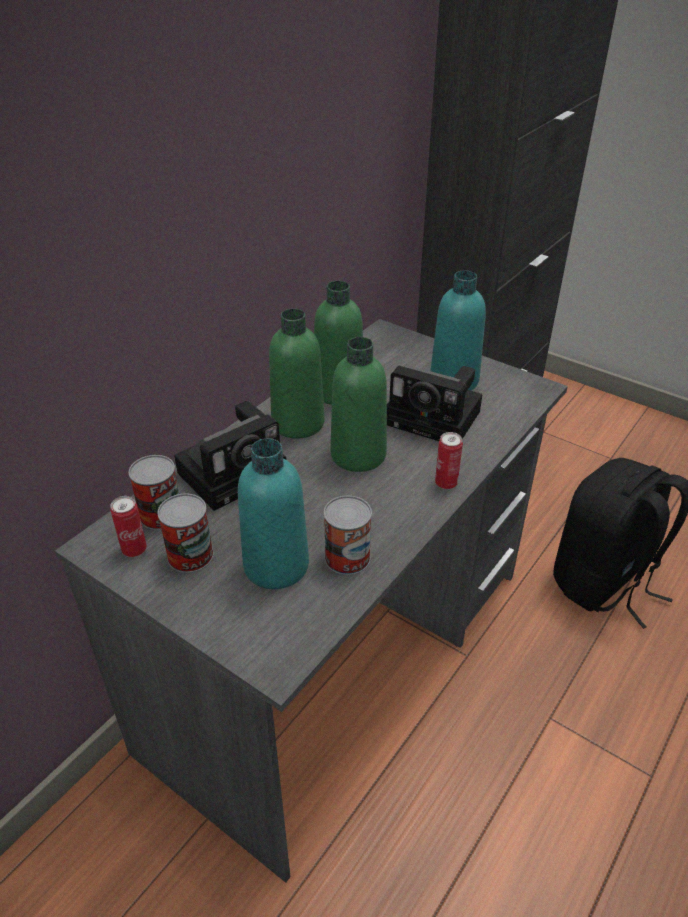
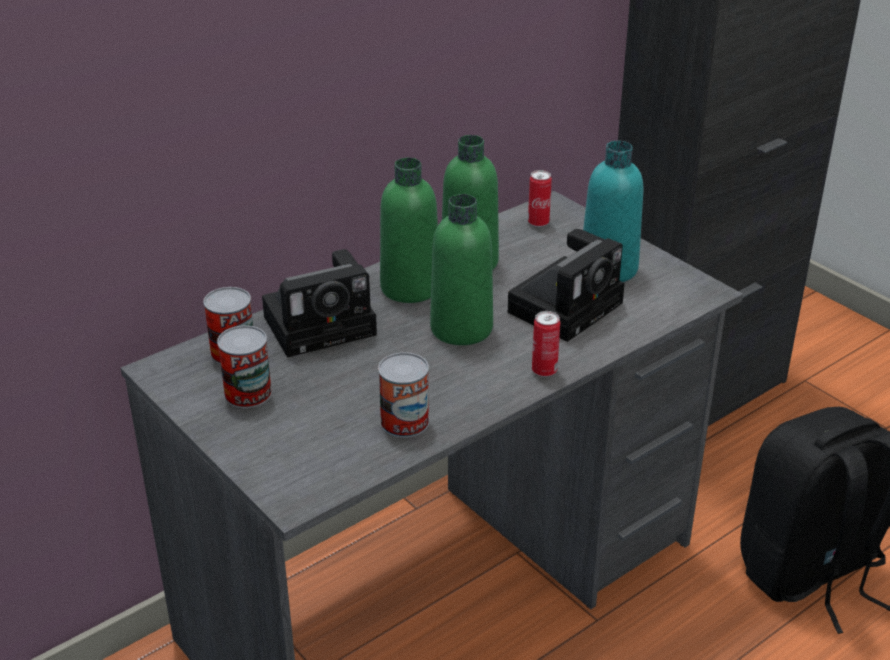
camera: 15 degrees right, 5 degrees down
(134, 550) = (195, 379): can -> can (538, 223)
(276, 565) = (329, 416): turquoise bottle -> none
(436, 418) = (567, 305): camera -> camera turned 90 degrees counterclockwise

